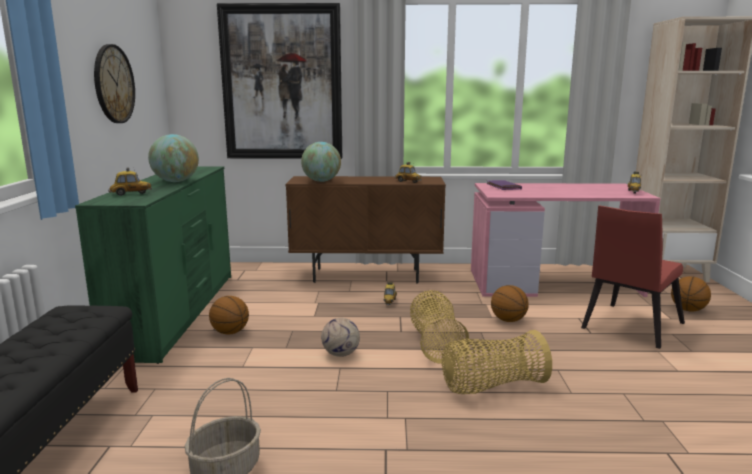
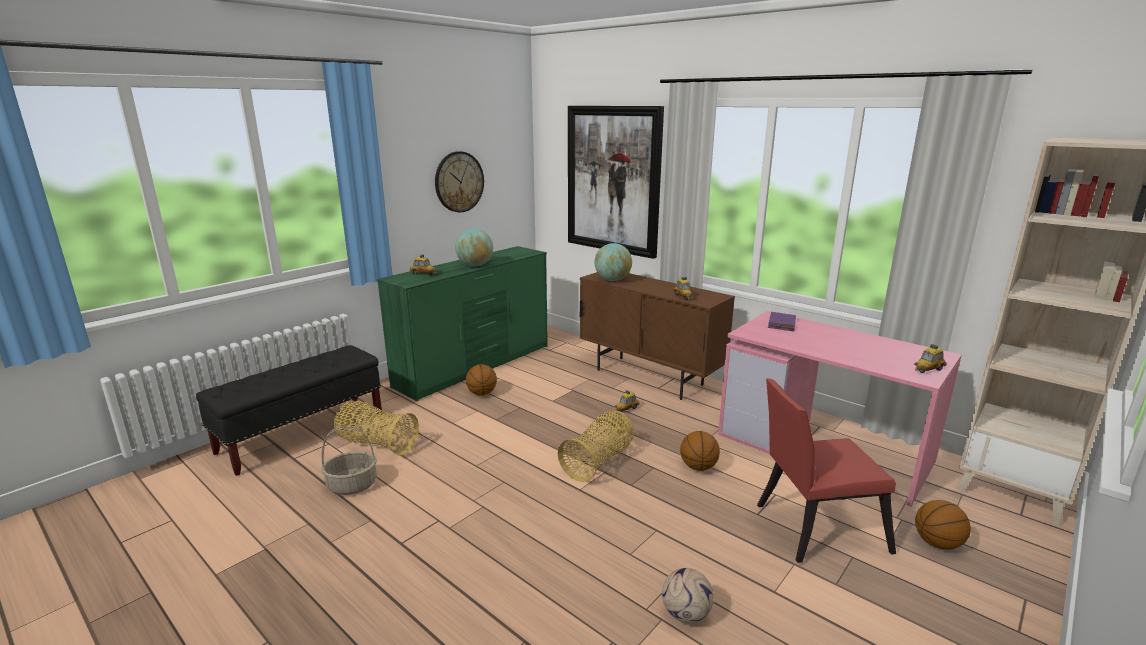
camera: 40 degrees right, 5 degrees up
(341, 354) = (520, 439): football -> football (686, 614)
(491, 386) = (578, 515): basket -> basket (376, 444)

